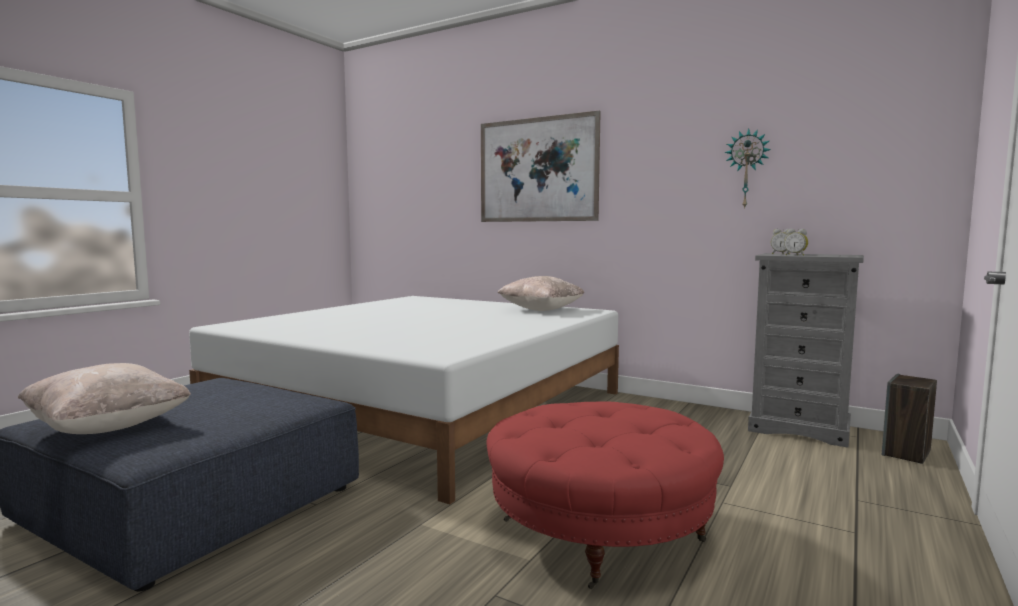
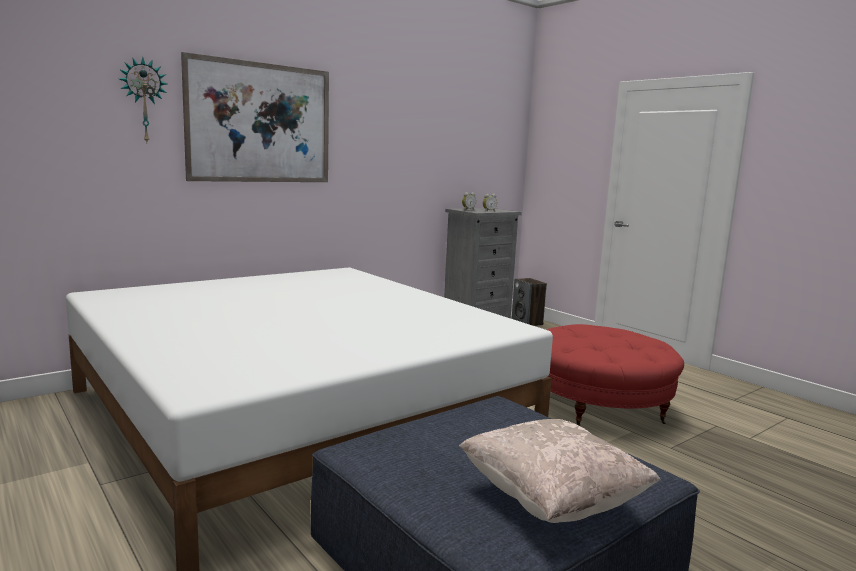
camera: 70 degrees left, 5 degrees up
(541, 310) = (314, 278): beige pillow -> none
(747, 169) = (433, 144): wall clock -> wall clock (143, 101)

